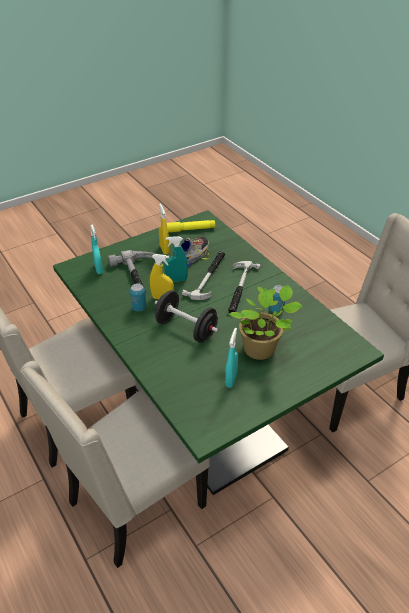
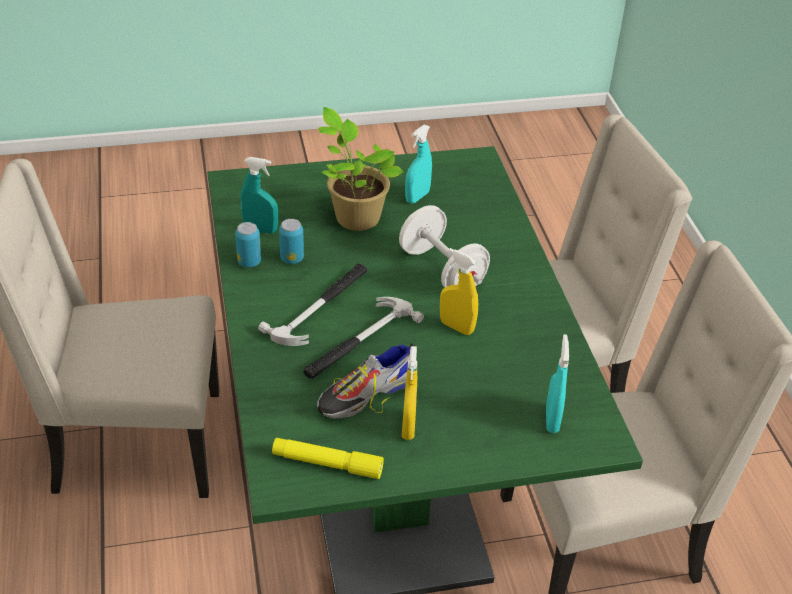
camera: 160 degrees left, 0 degrees up
(139, 275) = (480, 382): hammer -> none
(139, 308) = (501, 322): can -> can (249, 262)
(176, 280) = (417, 353): turquoise spray bottle -> turquoise spray bottle (260, 230)
(186, 328) = (442, 270): black dumbbell -> white dumbbell

